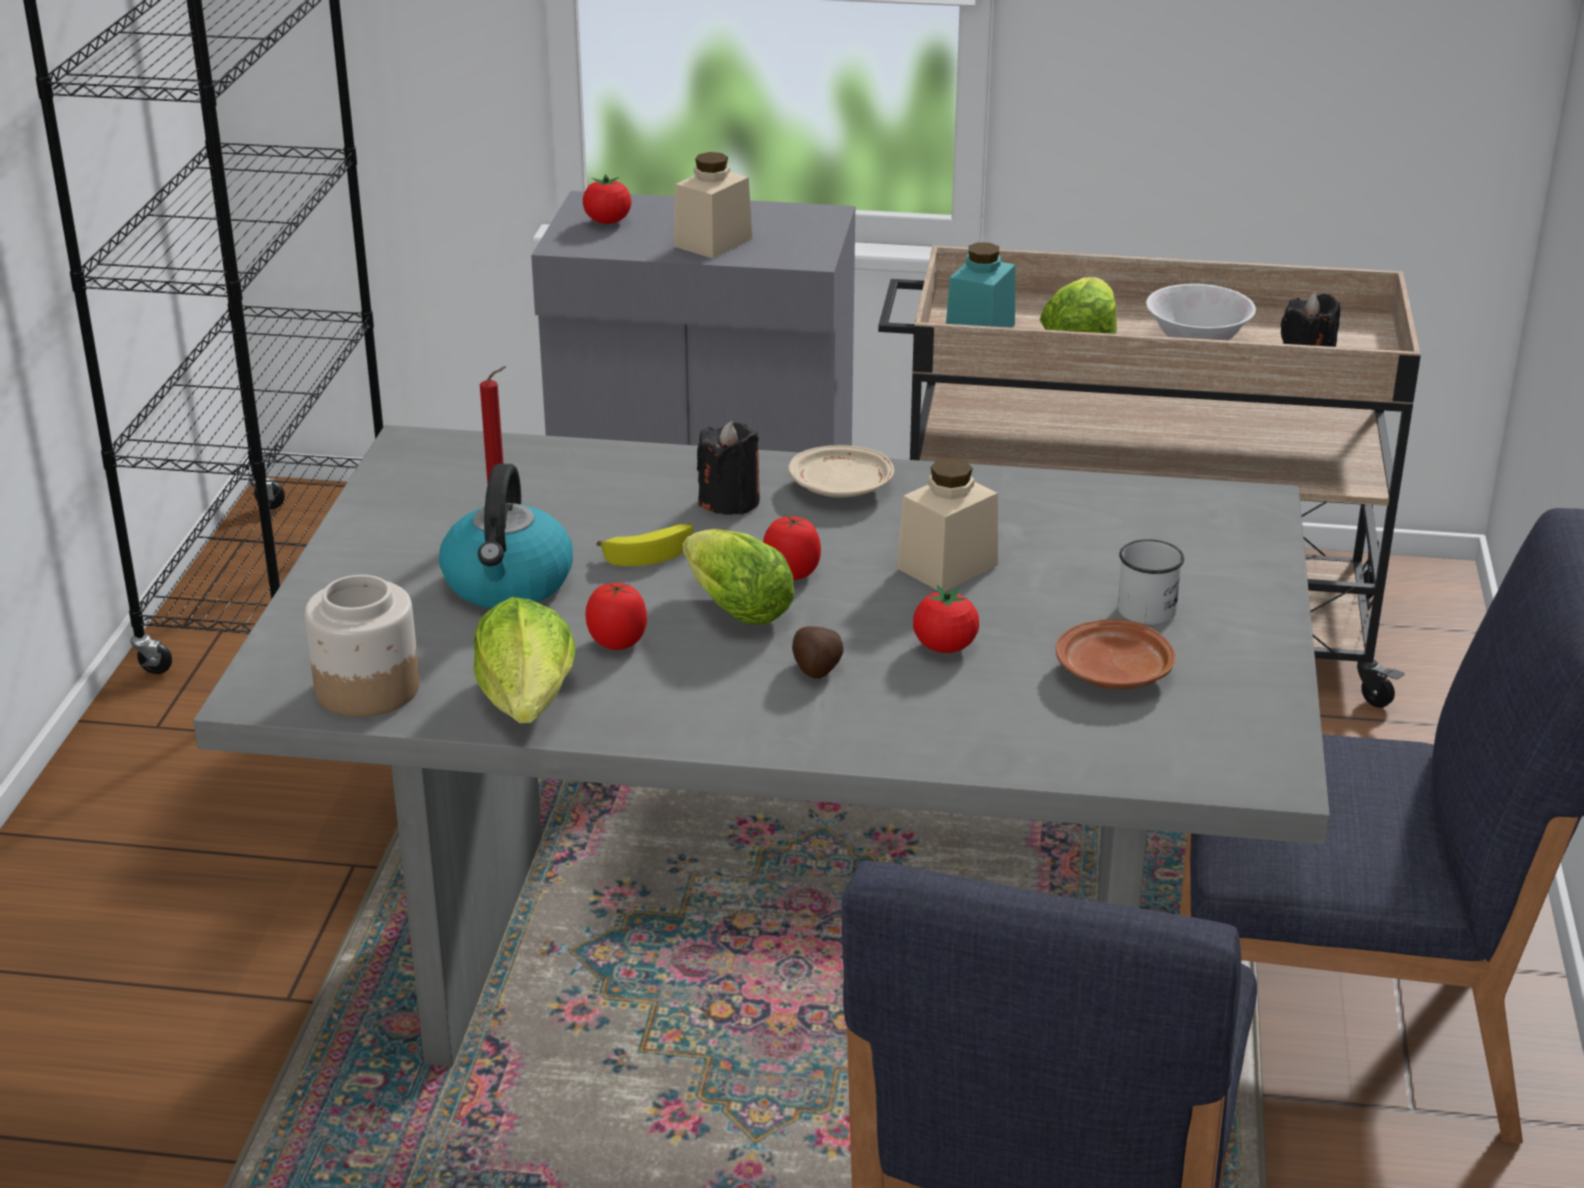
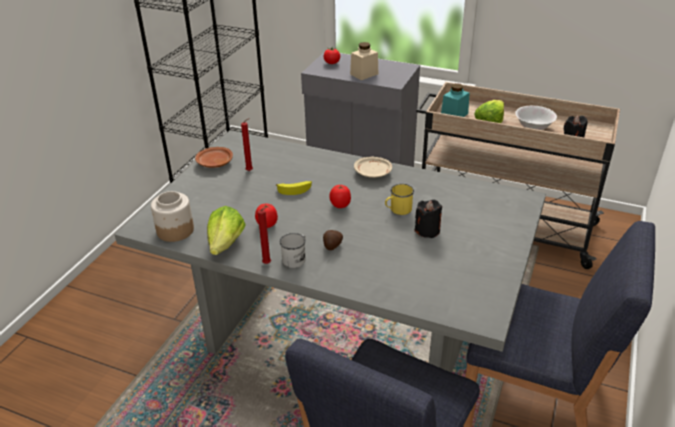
camera: 15 degrees right, 5 degrees up
(508, 584) = (241, 196): kettle -> none
(666, 734) = (267, 264): none -> red candle
(730, 501) = (331, 173): black candle -> black candle (427, 230)
(732, 607) = (313, 216): lettuce -> none
(945, 647) = (383, 243): tomato -> none
(947, 566) = (398, 210): beige jar -> yellow mug
(1113, 674) = (442, 264): brown plate -> brown plate (214, 163)
(1148, 605) = (467, 236): white mug -> white mug (296, 258)

